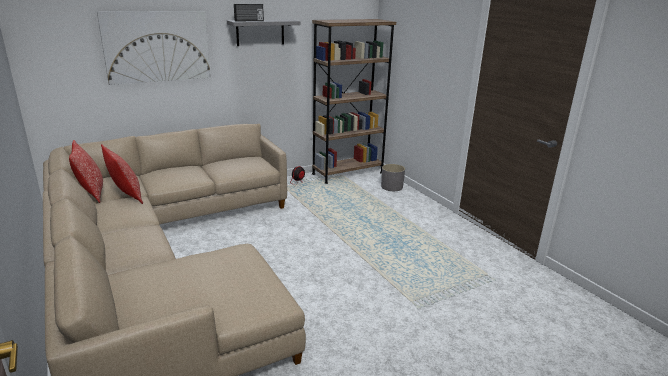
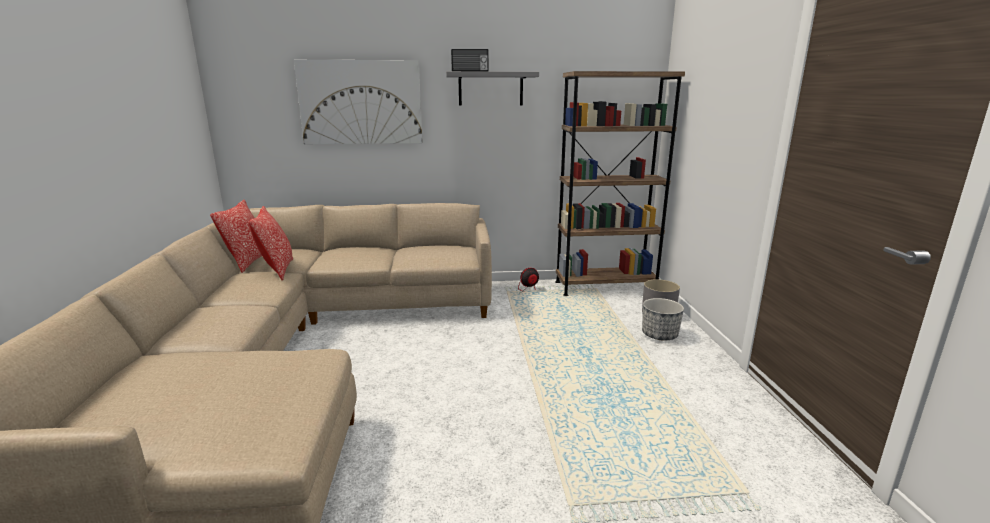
camera: 25 degrees right, 5 degrees down
(400, 201) = (659, 335): none -> planter

